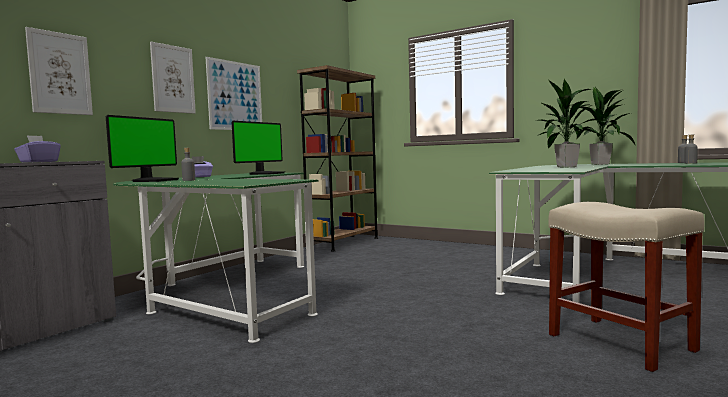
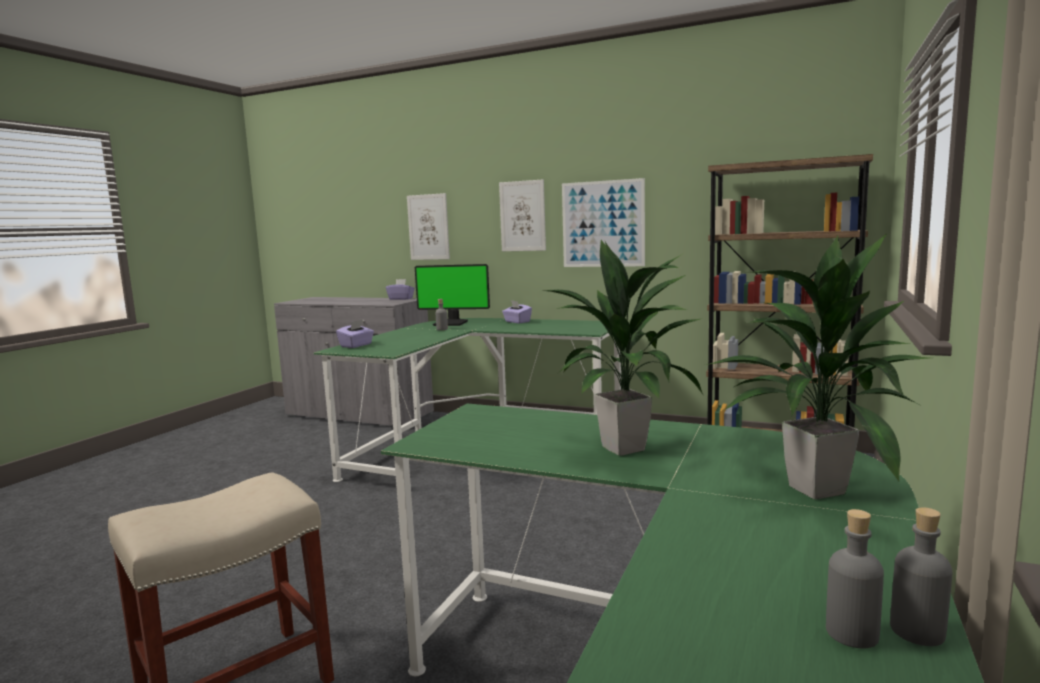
camera: 80 degrees right, 5 degrees up
(232, 183) = (356, 345): none -> purple tissue box
(266, 173) = (568, 329): monitor -> none

